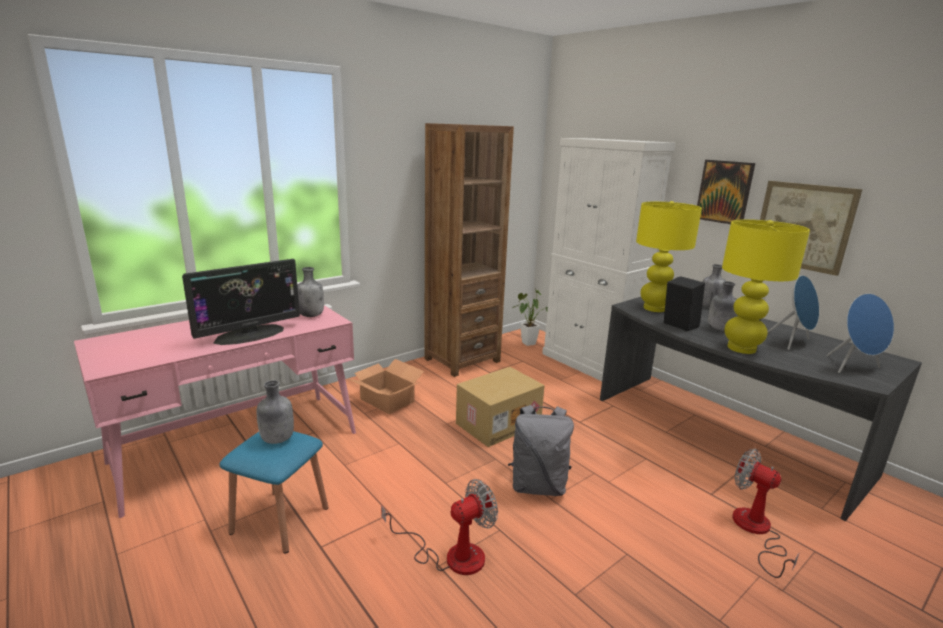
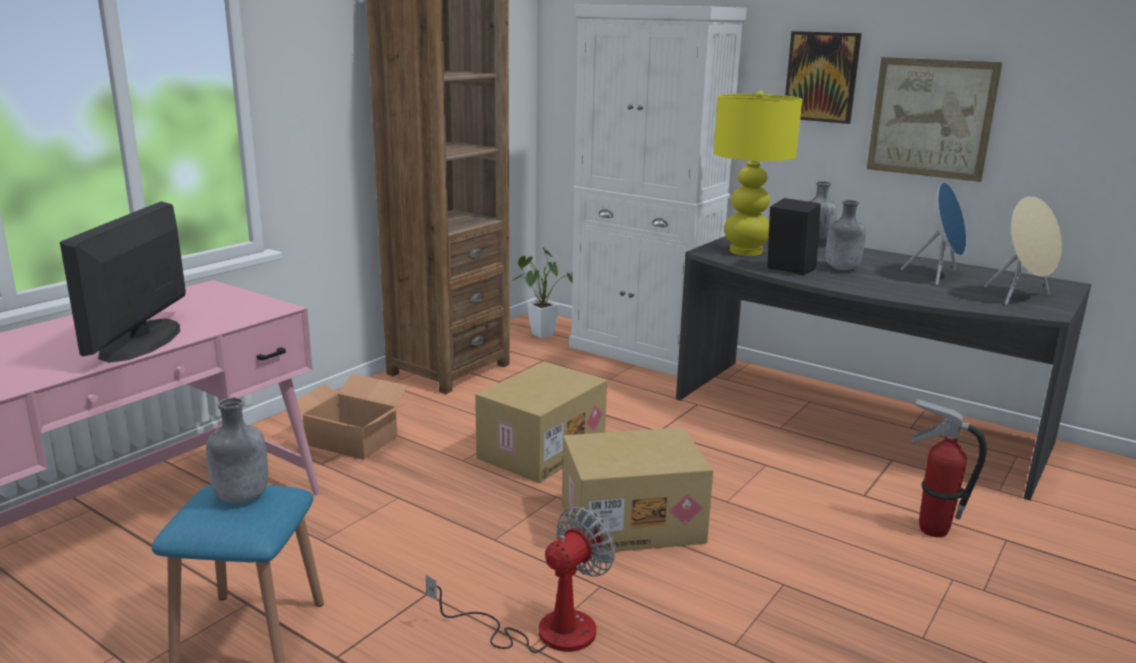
camera: 15 degrees left, 0 degrees up
(249, 335) = (141, 340): monitor -> monitor turned 150 degrees clockwise
(311, 315) = (230, 304): grey bottle -> none
(538, 486) = (632, 522): grey backpack -> cardboard box
(742, 348) = (881, 289): yellow table lamp -> none
(755, 531) = (932, 529): fan -> fire extinguisher
(853, 367) = (1020, 297): blue speaker -> beige speaker

